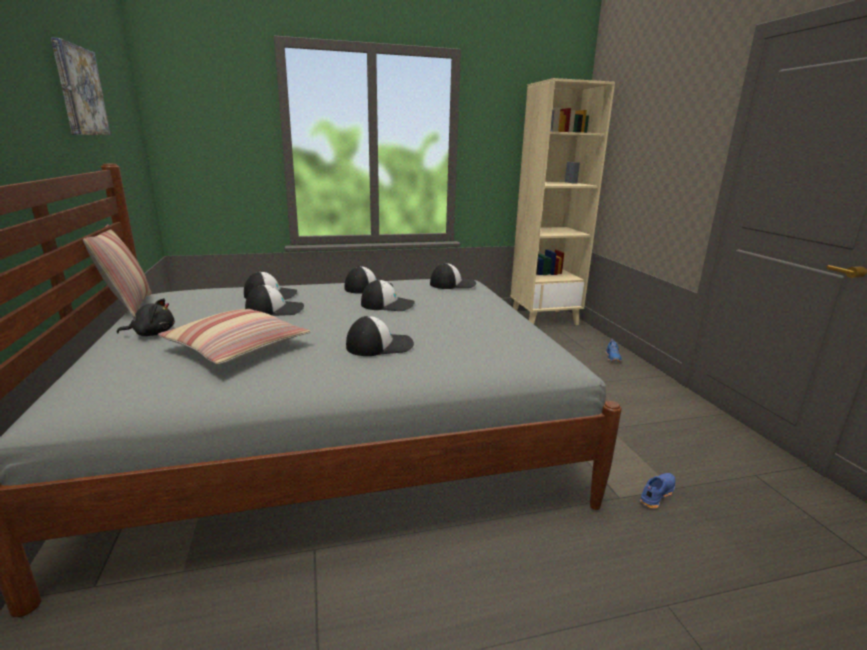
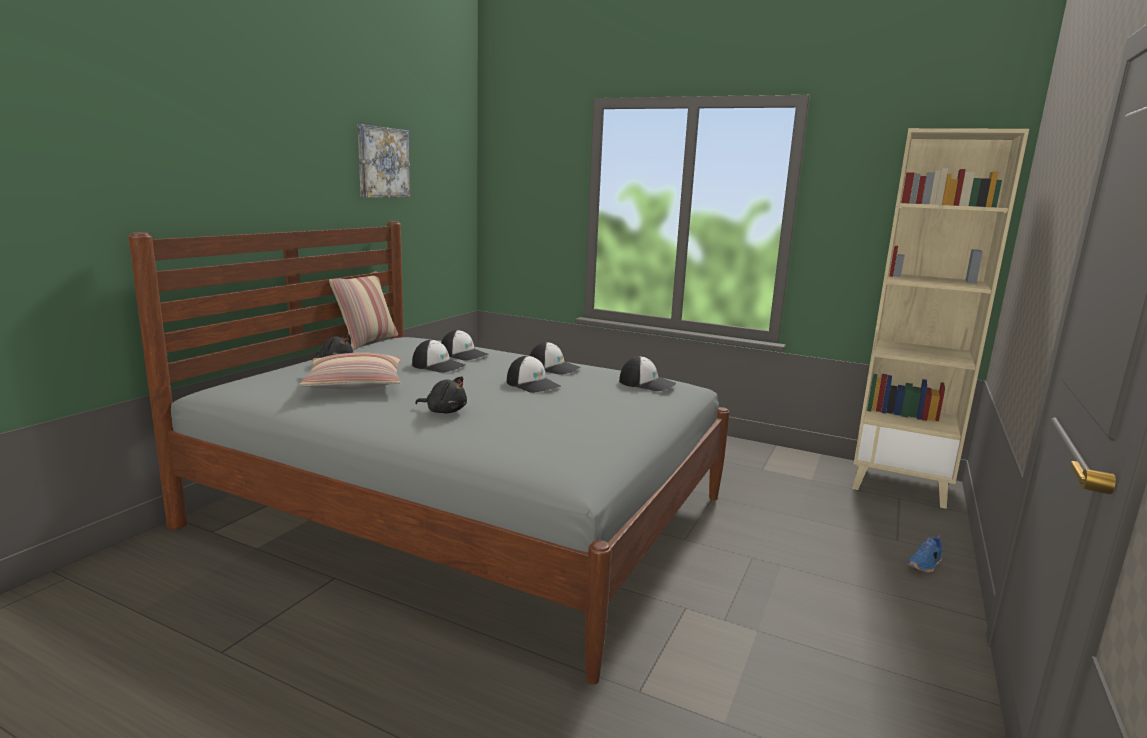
camera: 40 degrees right, 5 degrees down
(380, 345) = (444, 411): cap -> black plush toy
(655, 494) = (688, 714): blue shoe -> none

